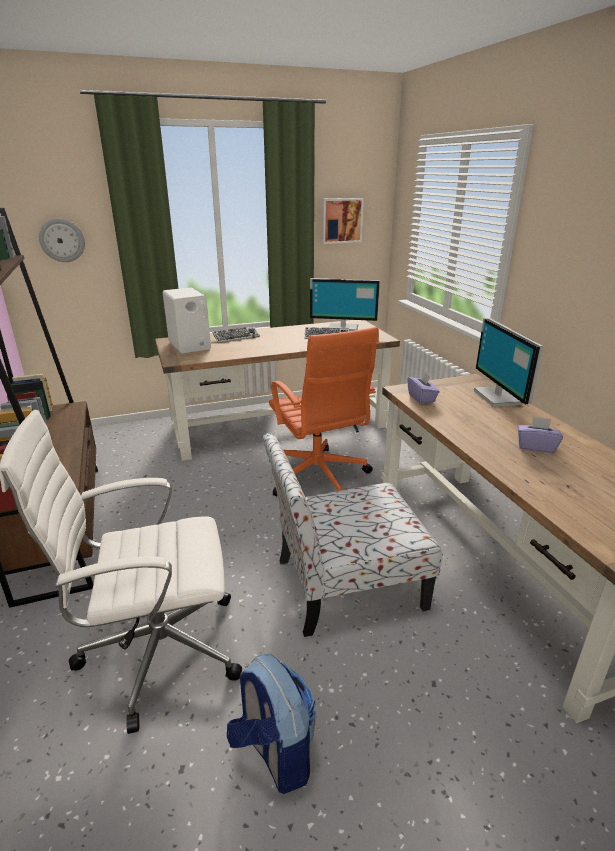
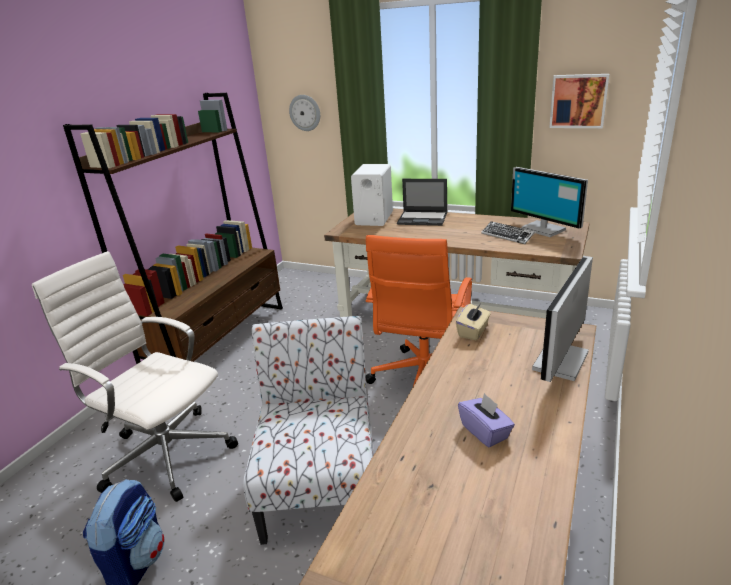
camera: 45 degrees right, 0 degrees up
(236, 337) = (423, 218): keyboard -> laptop
(345, 584) = (321, 484): chair -> chair turned 60 degrees clockwise
(421, 398) = (473, 332): purple tissue box -> beige tissue box

